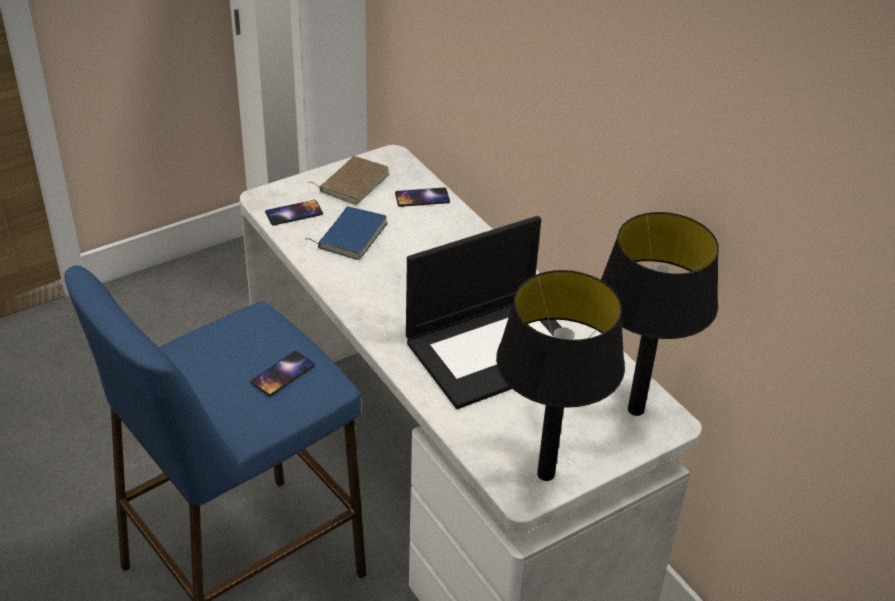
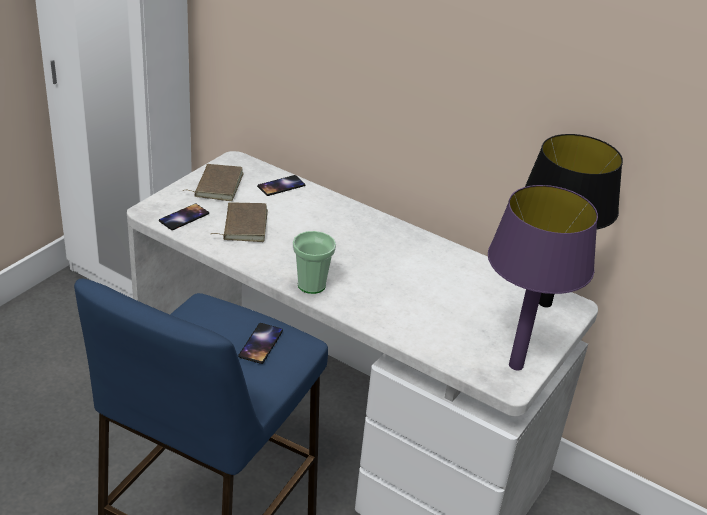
camera: 25 degrees left, 5 degrees down
(350, 235) = (243, 225): blue book -> brown book
(378, 322) = (311, 285): none -> cup
(496, 349) = (415, 284): laptop -> none
(545, 475) = (516, 366): black table lamp -> purple table lamp

